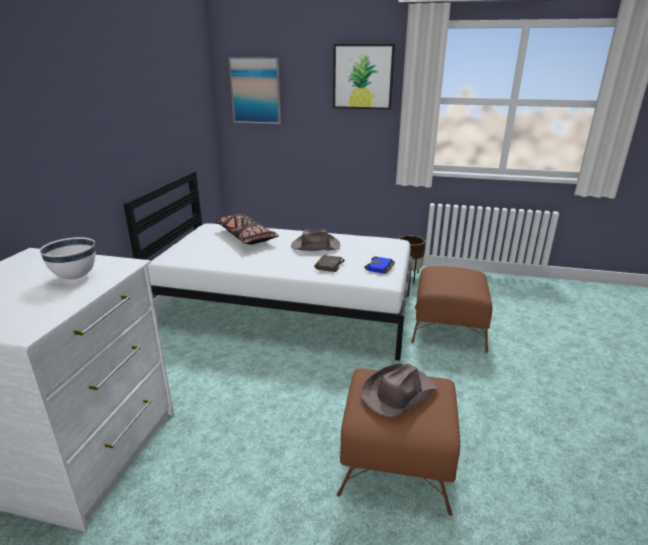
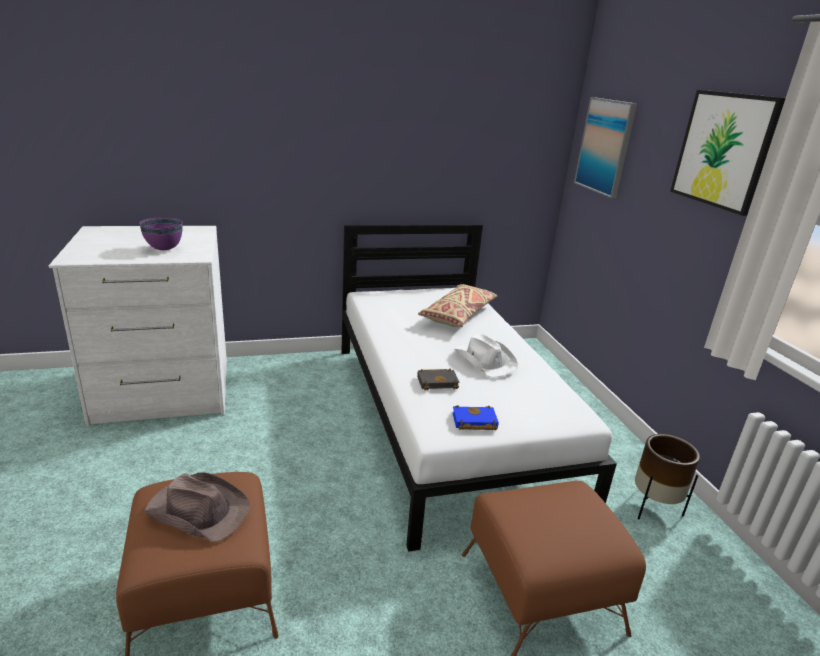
camera: 60 degrees right, 0 degrees up
(75, 277) = (164, 249): white bowl -> purple bowl
(246, 237) = (458, 315): black pillow -> beige pillow
(315, 246) = (484, 360): brown hat -> white hat

